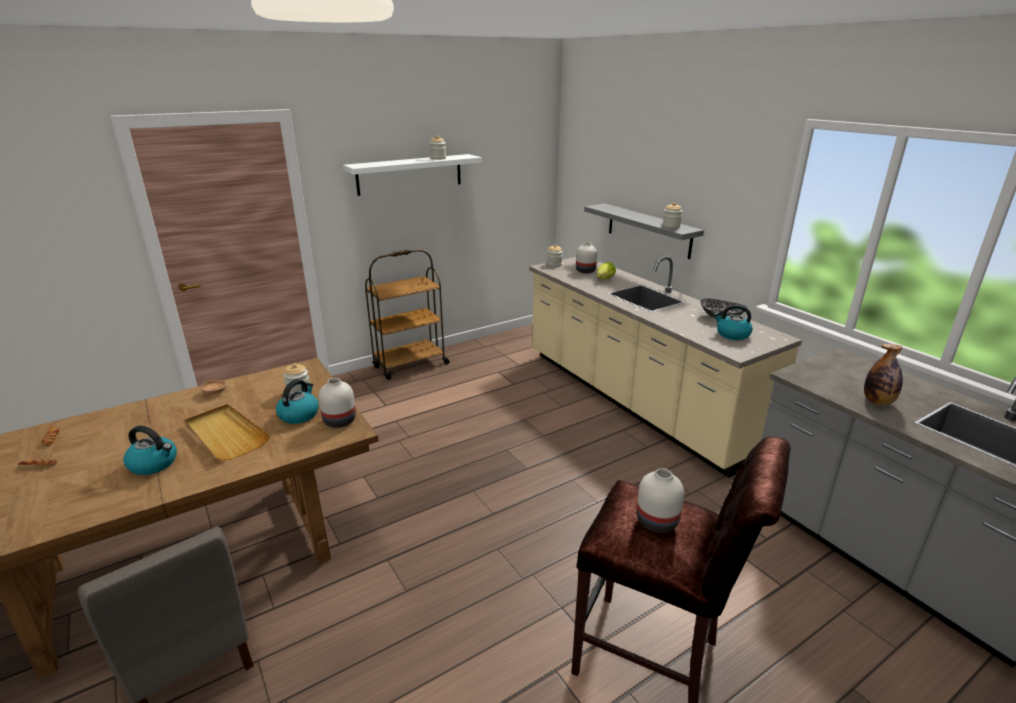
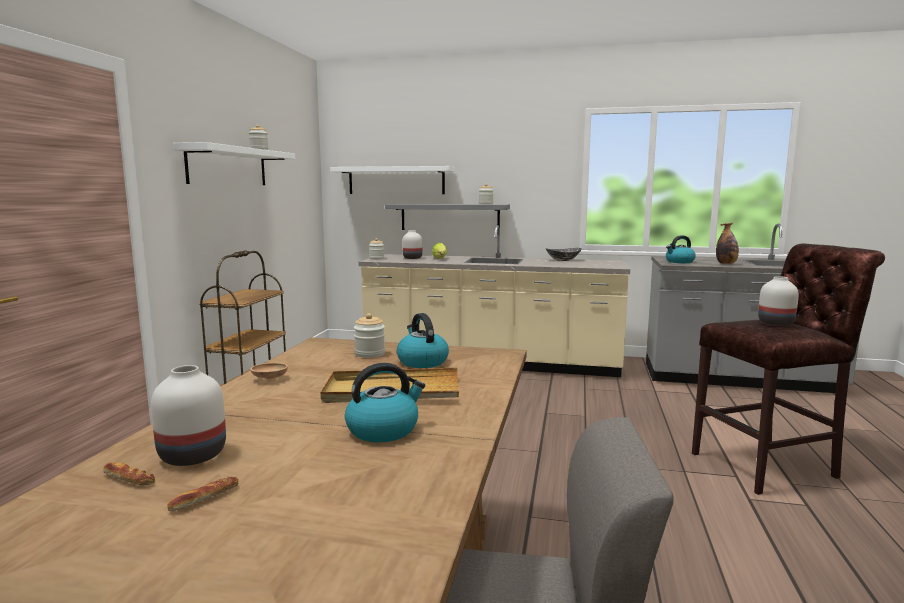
camera: 45 degrees left, 15 degrees down
(340, 421) = (472, 353): white vase -> white vase (194, 455)
(609, 179) = (396, 180): none -> white shelf
(732, 334) = (590, 263): kettle -> kettle (679, 262)

